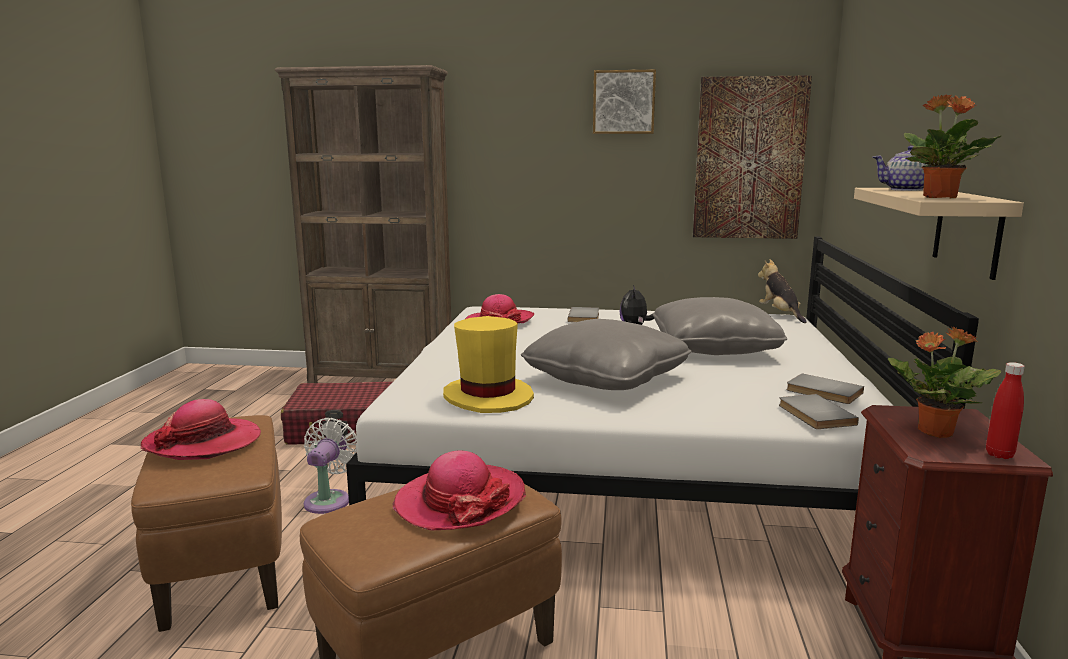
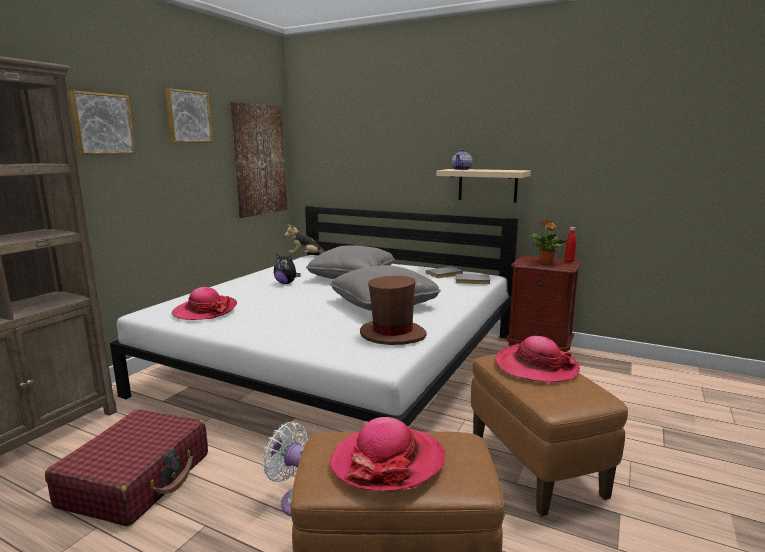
camera: 70 degrees left, 0 degrees up
(488, 397) = (392, 334): yellow hat -> brown hat
(511, 116) = (101, 124): none -> picture
(585, 317) = (237, 289): grey book -> none
(940, 197) = (508, 170): potted plant -> none

